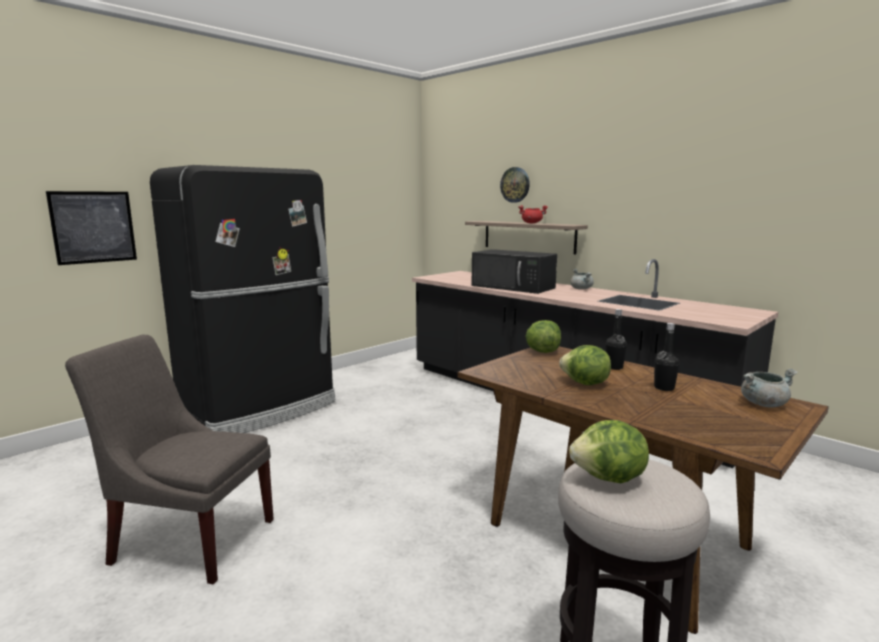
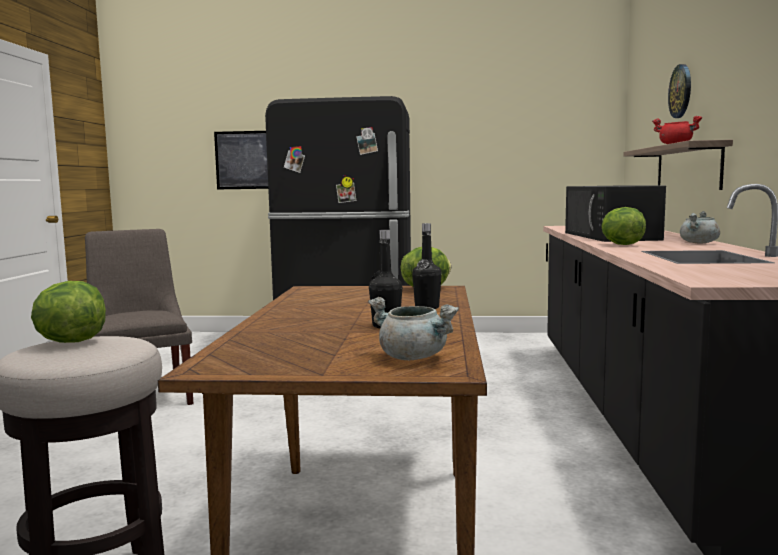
camera: 50 degrees right, 5 degrees down
(585, 384) = (336, 308): lettuce -> lettuce (621, 244)

